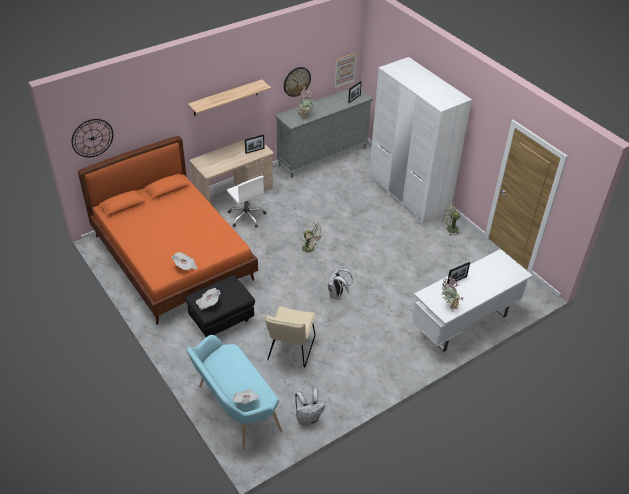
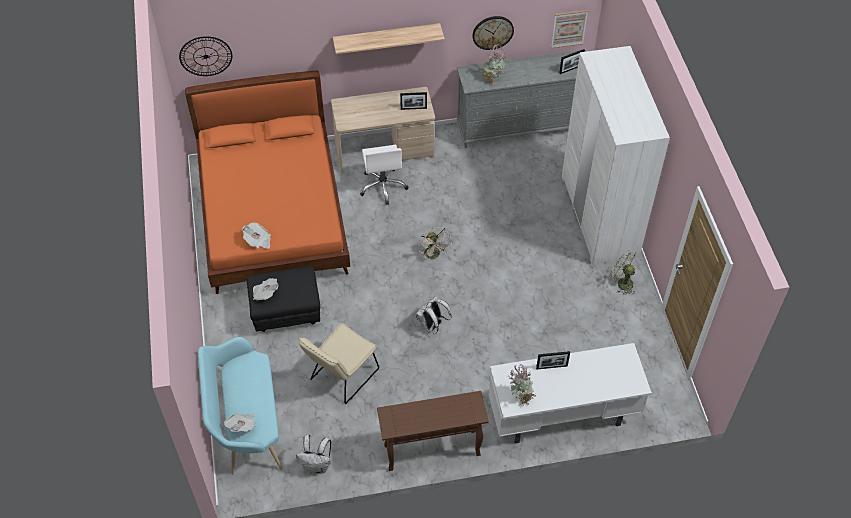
camera: 25 degrees right, 10 degrees up
(387, 377) = (431, 450): none -> brown console table

